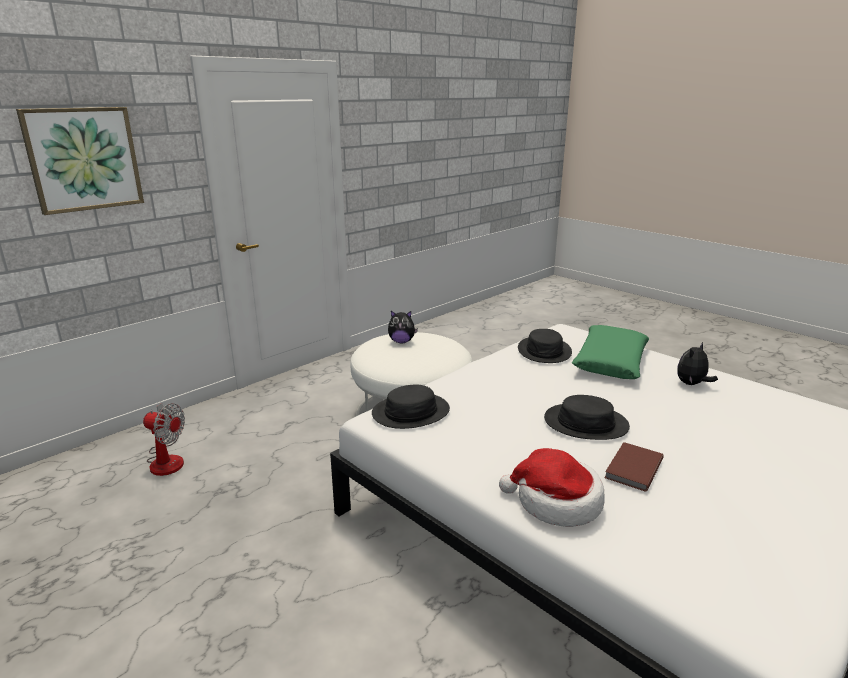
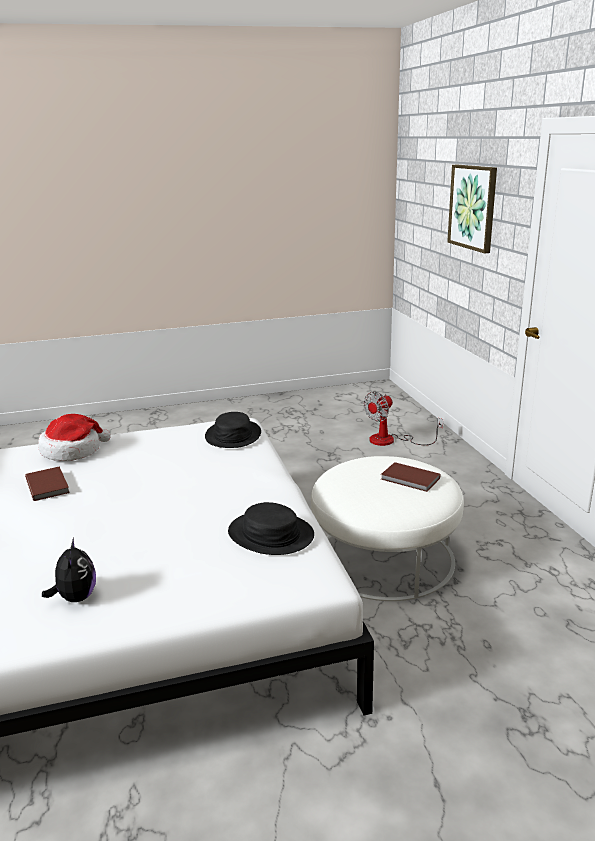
camera: 120 degrees right, 0 degrees up
(401, 341) = (410, 479): plush toy -> brown book
(585, 423) = (118, 494): black hat -> none
(610, 361) = (193, 568): green pillow -> none

